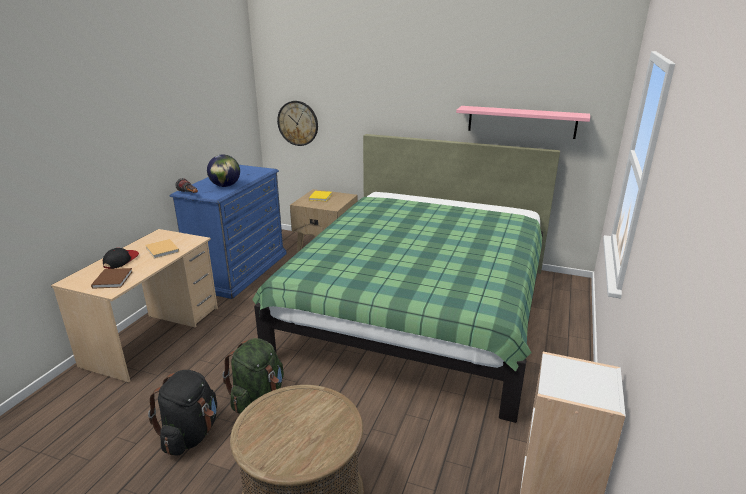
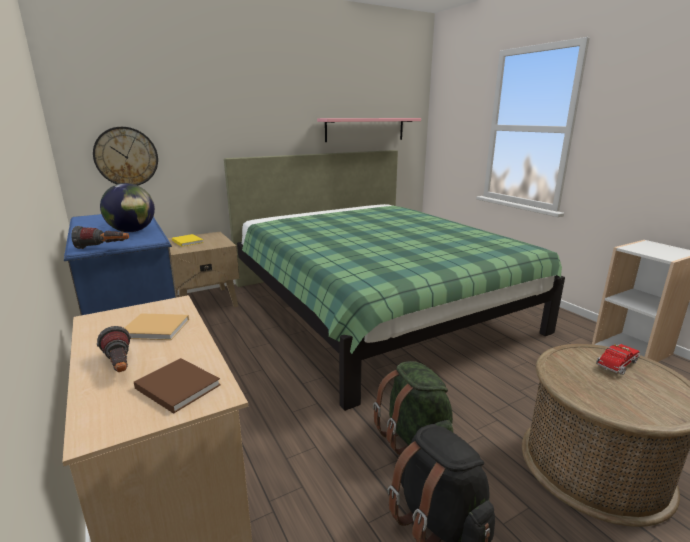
camera: 50 degrees left, 5 degrees down
(121, 260) = (120, 366): cap -> flashlight
(324, 424) = (616, 366): none -> toy truck

